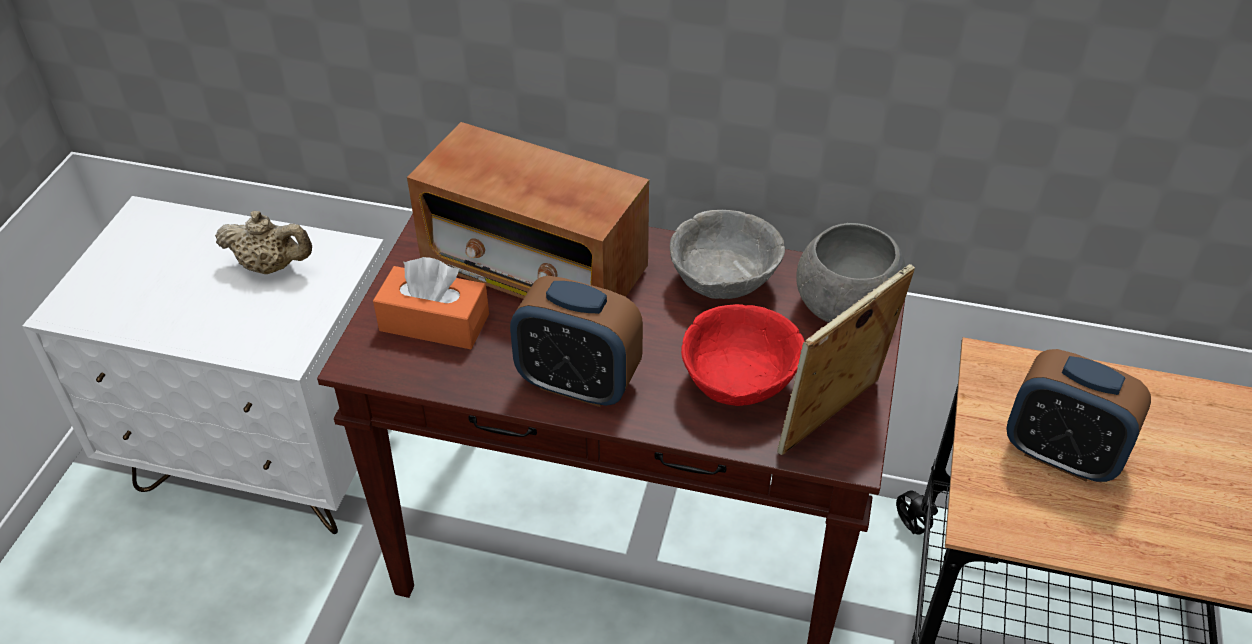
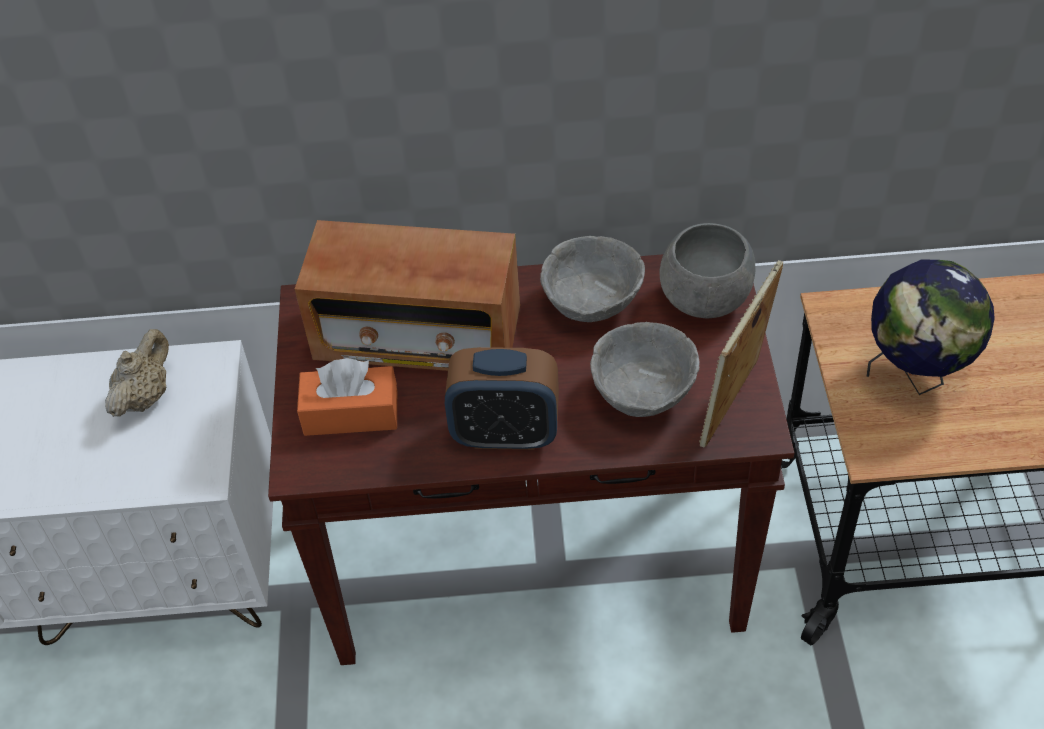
camera: 15 degrees left, 5 degrees up
(271, 266) = (145, 396): beige teapot -> beige teapot turned 60 degrees counterclockwise
(740, 383) = (644, 393): red bowl -> grey bowl
(1061, 454) = (916, 376): alarm clock -> globe

